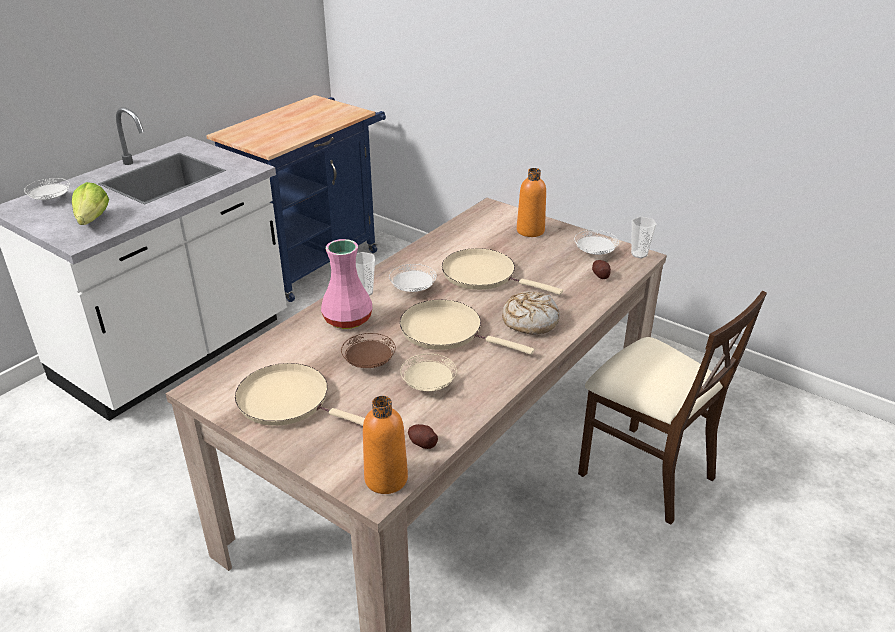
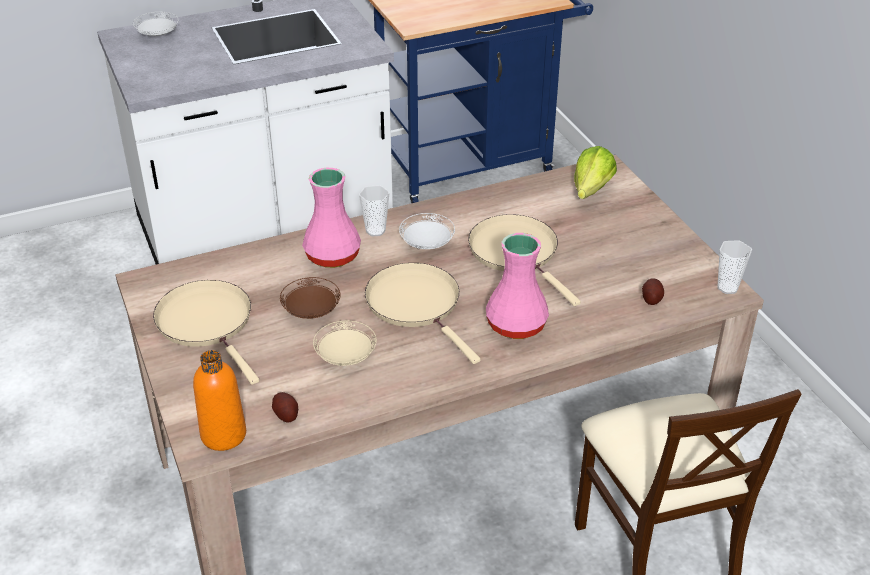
camera: 30 degrees right, 5 degrees up
(90, 223) = (169, 72): lettuce -> lettuce (587, 193)
(529, 320) = (515, 324): bread -> pink vase
(530, 231) = (624, 214): orange bottle -> none
(594, 253) = (674, 267): white plate -> none

